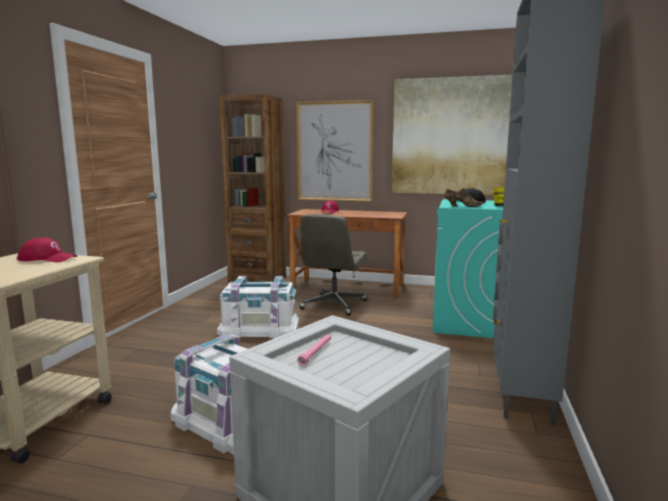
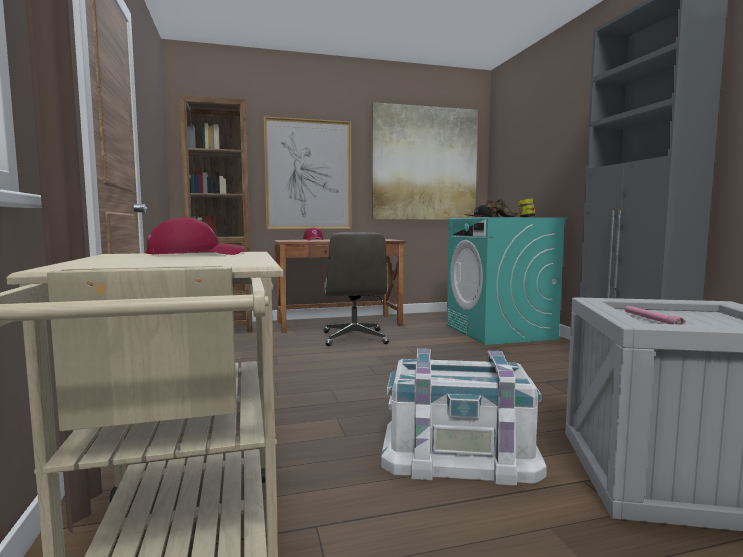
camera: 30 degrees left, 5 degrees down
(259, 327) = (314, 368): white storage box -> none

